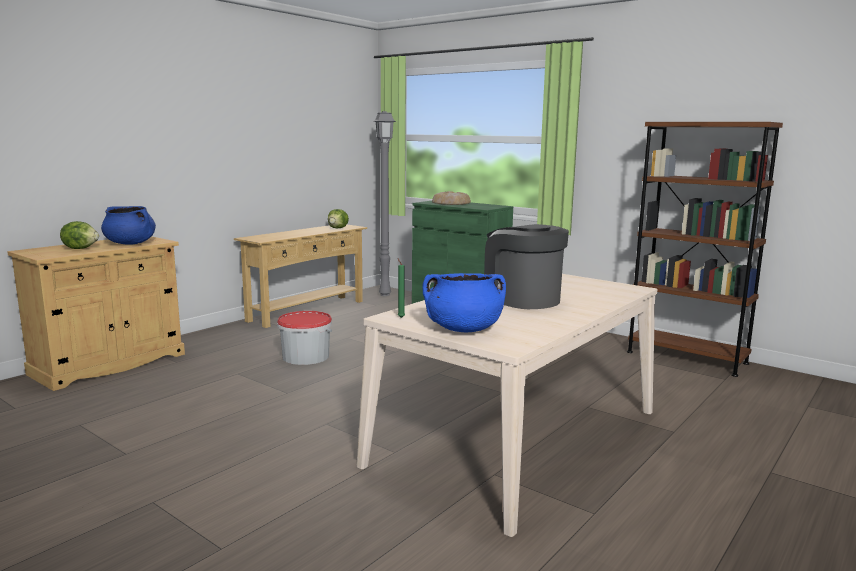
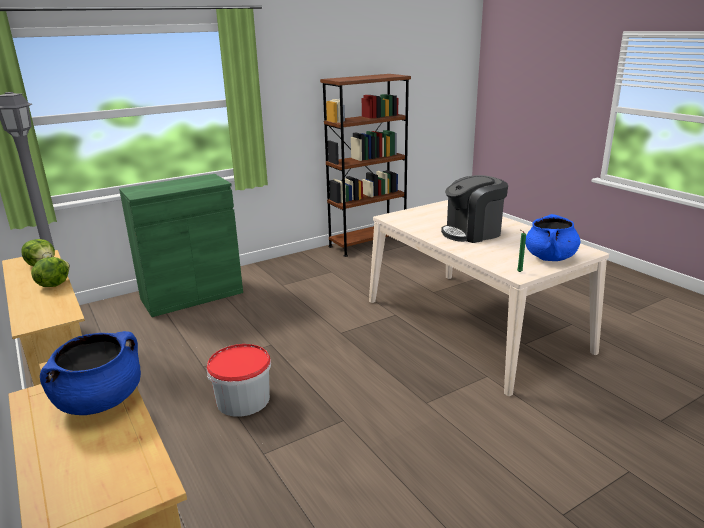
camera: 70 degrees left, 10 degrees up
(81, 248) = (99, 452): lettuce -> lettuce (53, 284)
(451, 203) = (162, 187): bread -> none

